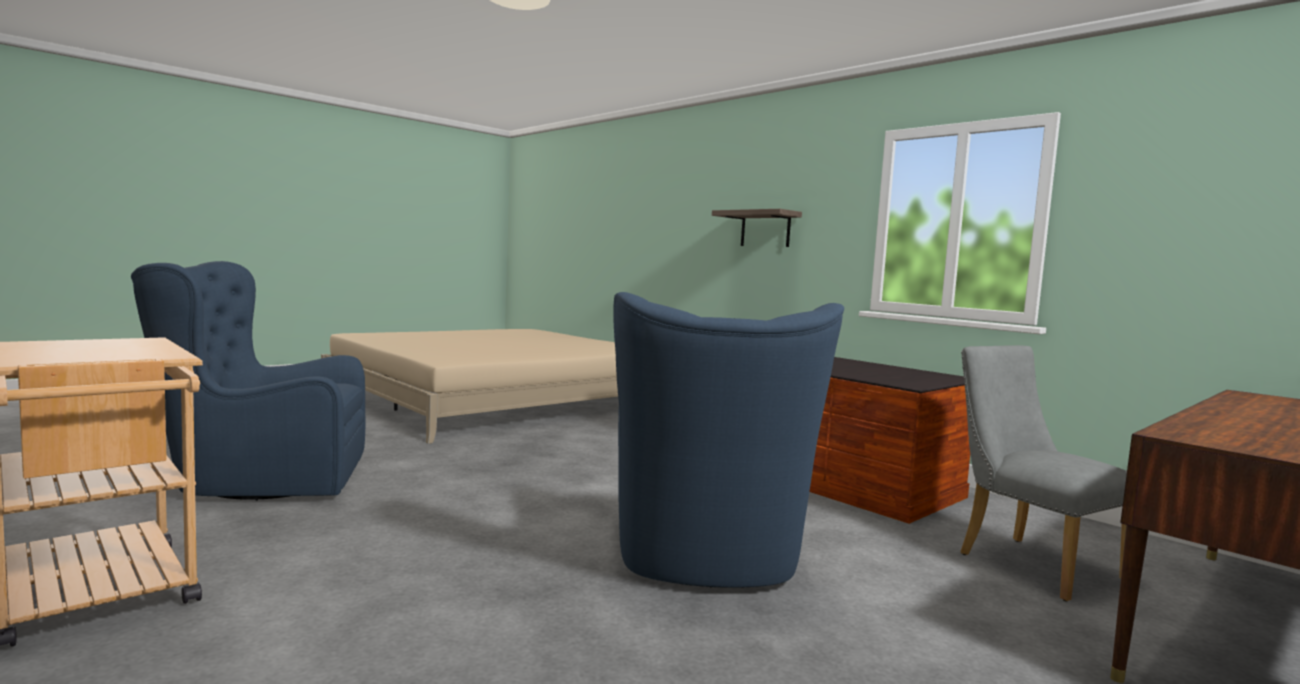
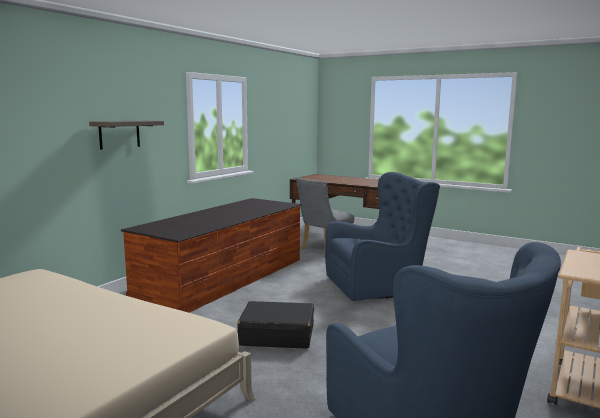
camera: 105 degrees left, 5 degrees up
(550, 464) = (277, 335): none -> black suitcase

